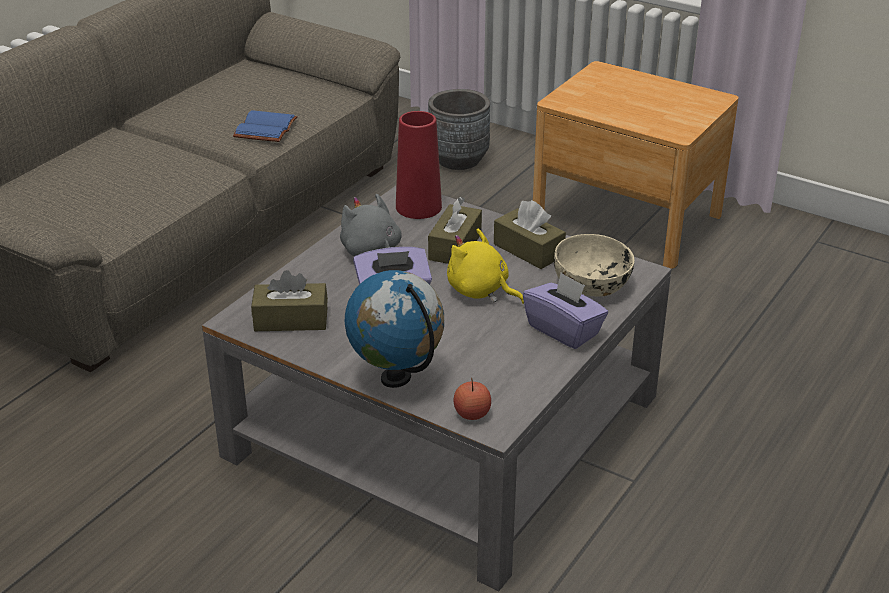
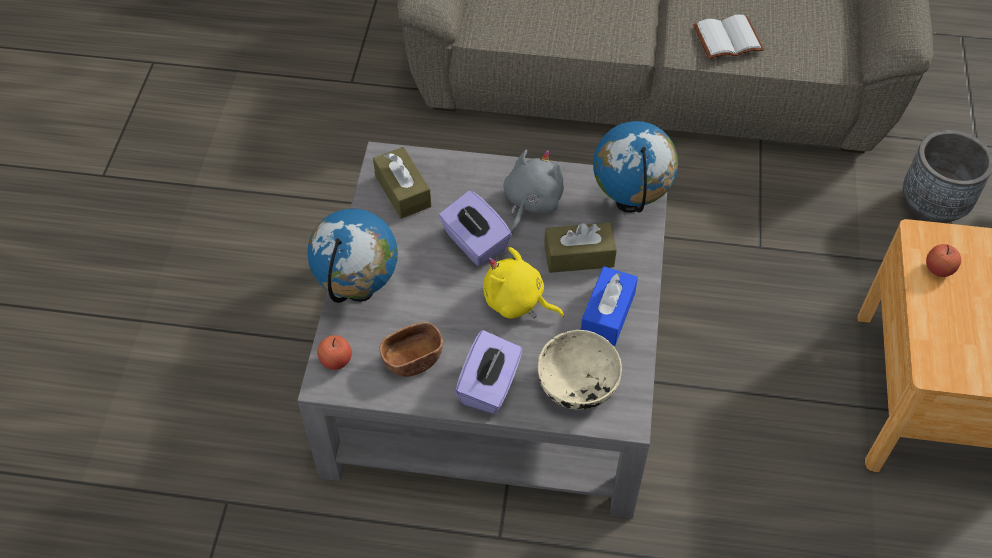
camera: 65 degrees right, 20 degrees up
(267, 129) = (727, 40): blue book -> white book
(418, 207) = (630, 203): red vase -> globe
(480, 291) = (517, 302): yellow plush toy -> yellow plush toy turned 75 degrees counterclockwise
(504, 365) = (413, 359): none -> brown bowl
(528, 250) = (607, 314): brown tissue box -> blue tissue box
(592, 105) = (938, 269): none -> apple

